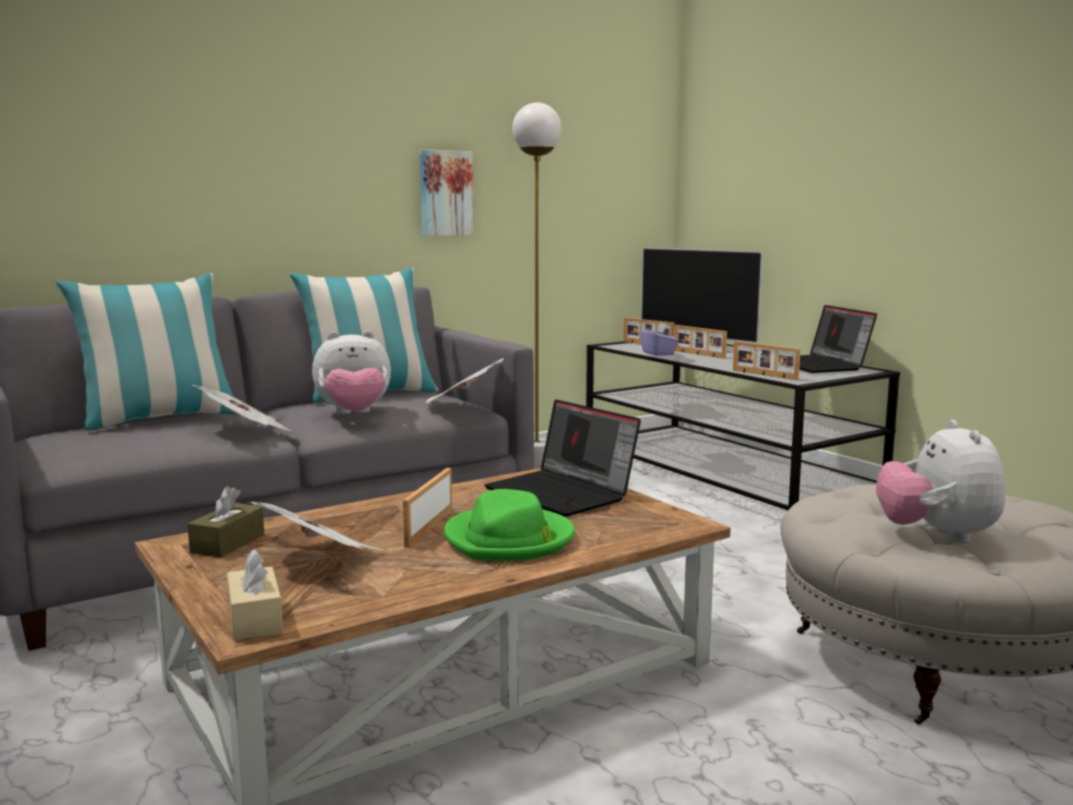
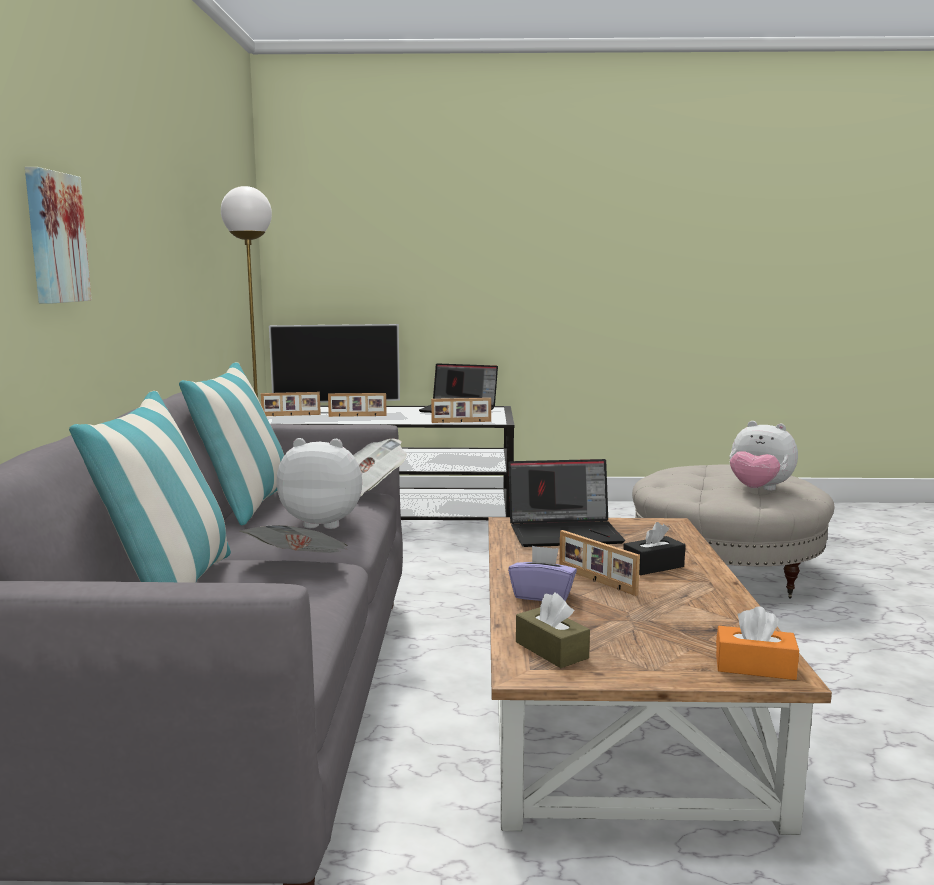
camera: 55 degrees left, 0 degrees up
(255, 619) = (755, 667): beige tissue box -> orange tissue box
(318, 559) = (633, 625): newspaper -> none
(354, 414) = (324, 523): plush toy -> plush toy turned 105 degrees counterclockwise
(445, 193) = (172, 278): picture -> picture (54, 238)
(509, 540) = (653, 566): green hat -> black tissue box
(658, 353) = (333, 420): purple tissue box -> purple tissue box (542, 595)

